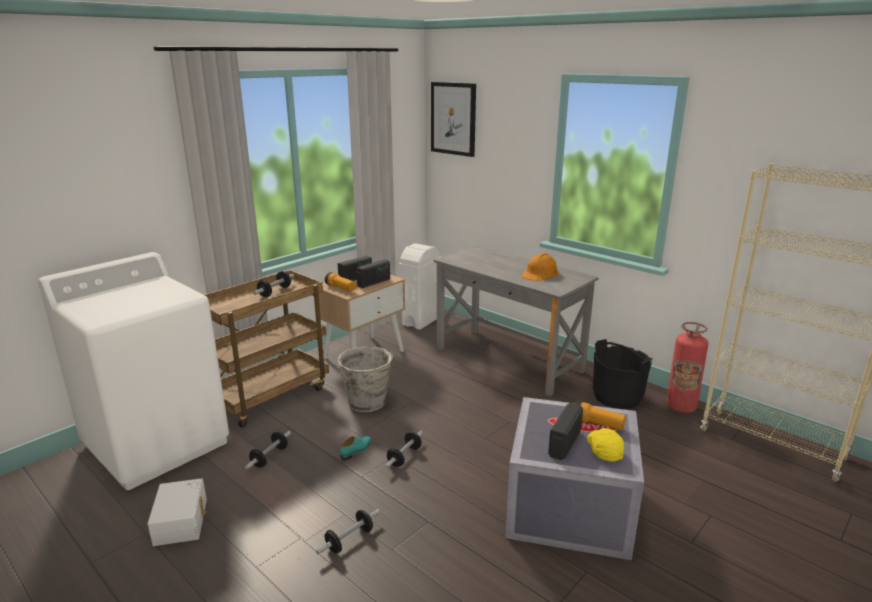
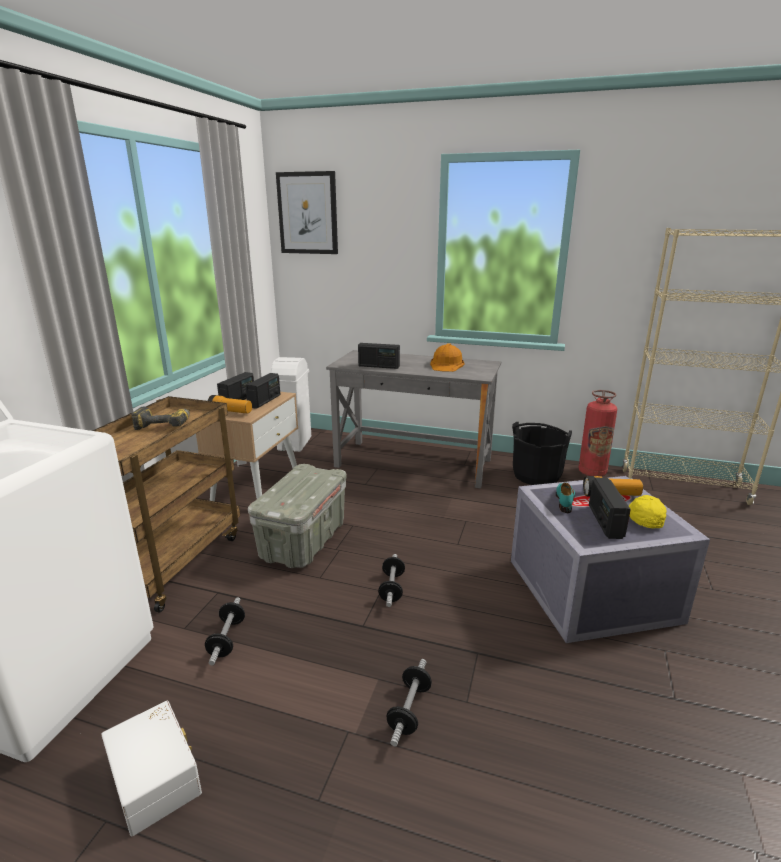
camera: 25 degrees left, 0 degrees up
(275, 292) = (166, 424): dumbbell -> power drill
(356, 450) = (332, 597): turquoise shoe -> turquoise shoe (564, 500)
(368, 403) = (303, 540): grey bucket -> grey storage box
(477, 266) = (378, 366): none -> radio
(604, 450) = (644, 518): yellow cap -> yellow cap turned 45 degrees clockwise

